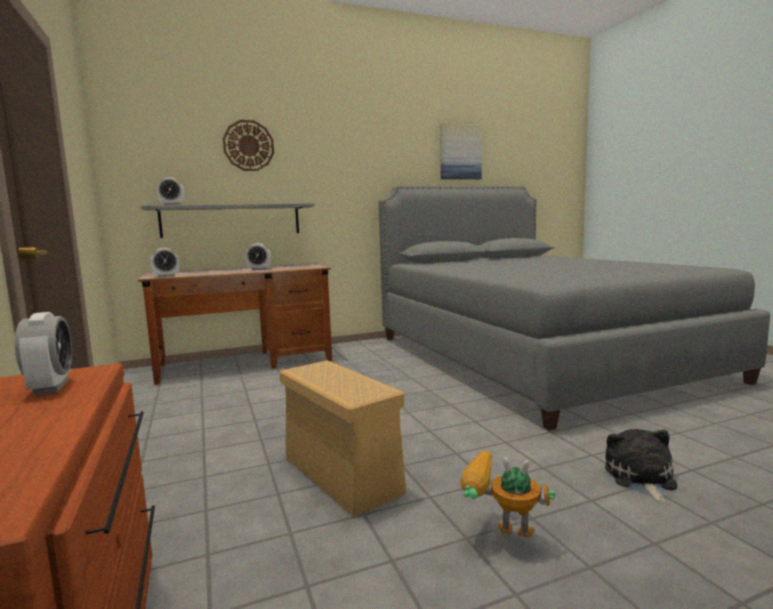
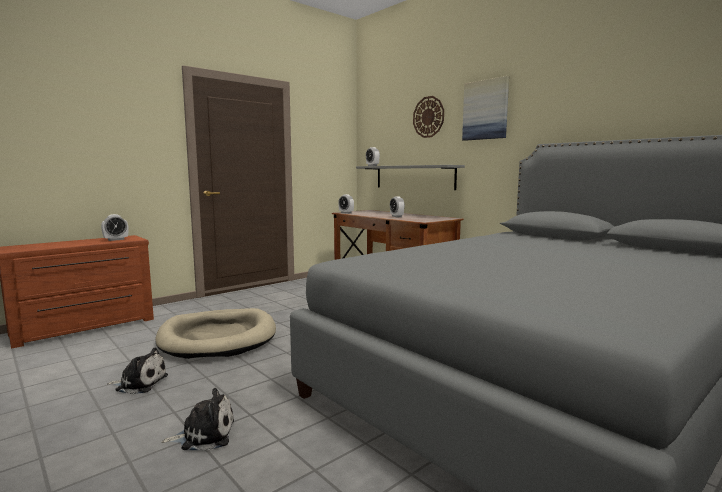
camera: 70 degrees right, 0 degrees up
(339, 474) = (218, 338): beige storage box -> beige dog bed
(460, 152) = (655, 89): picture -> picture (485, 110)
(499, 537) = (139, 383): toy robot -> plush toy

